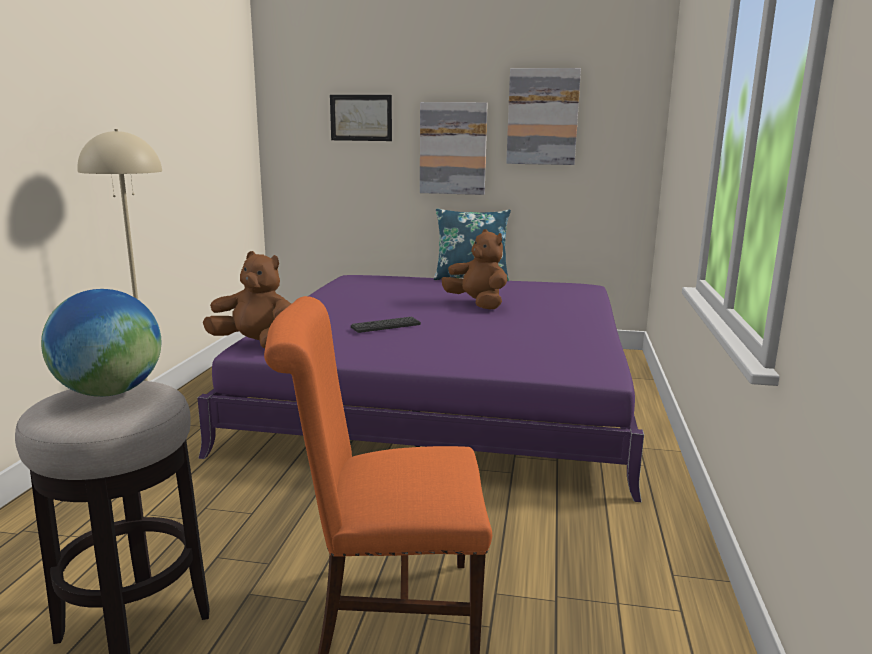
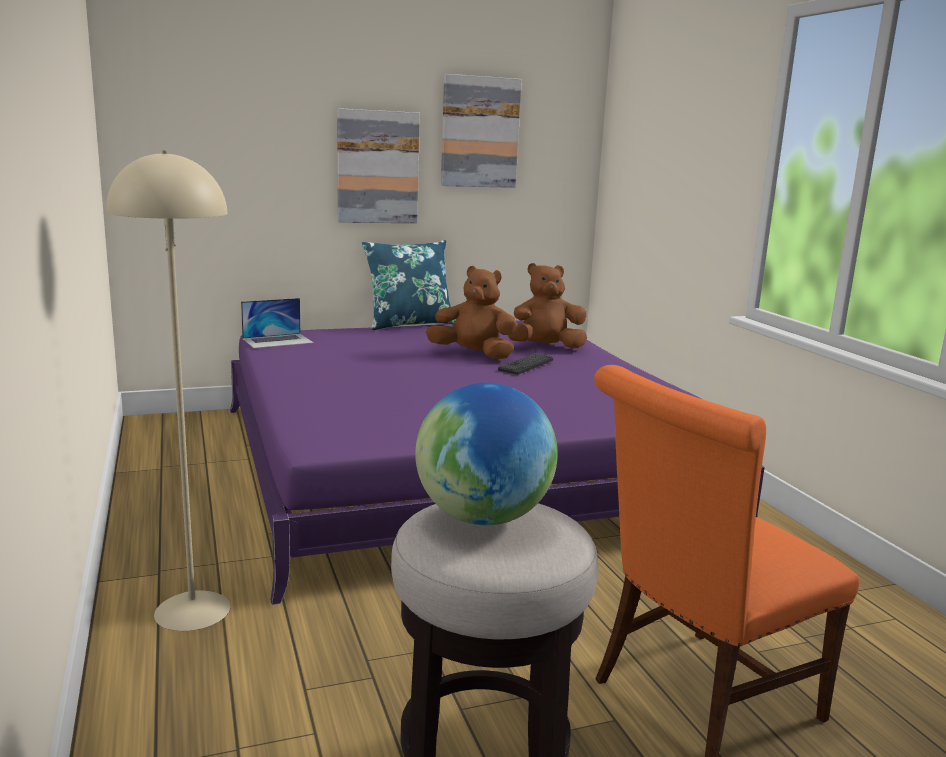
camera: 30 degrees left, 0 degrees up
(256, 345) = (316, 438): brown plush toy -> brown plush toy (545, 347)
(353, 281) = (278, 341): none -> laptop
(361, 118) = (256, 125): picture -> none
(386, 326) = (427, 392): keyboard -> keyboard (526, 365)

